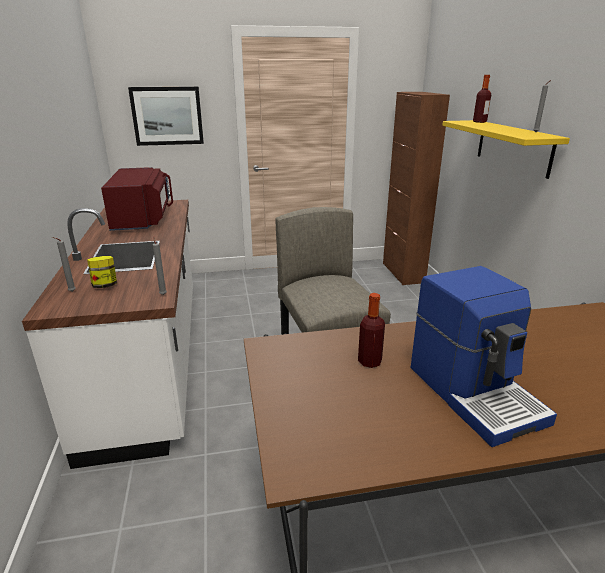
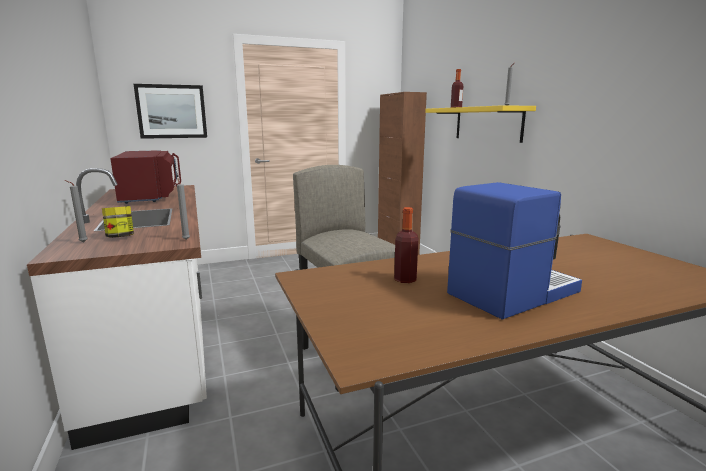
camera: 10 degrees left, 10 degrees down
(475, 393) = (511, 292): coffee machine -> coffee machine turned 90 degrees counterclockwise

